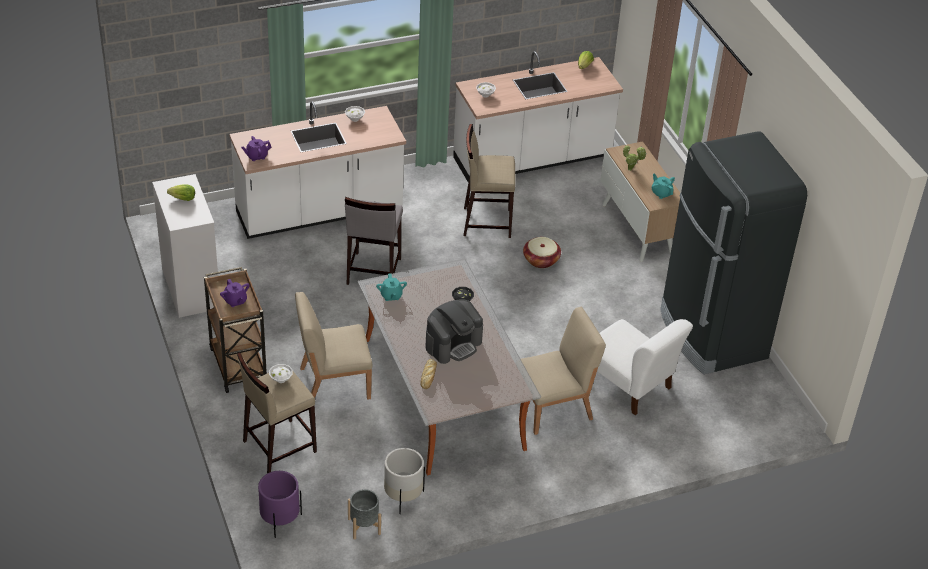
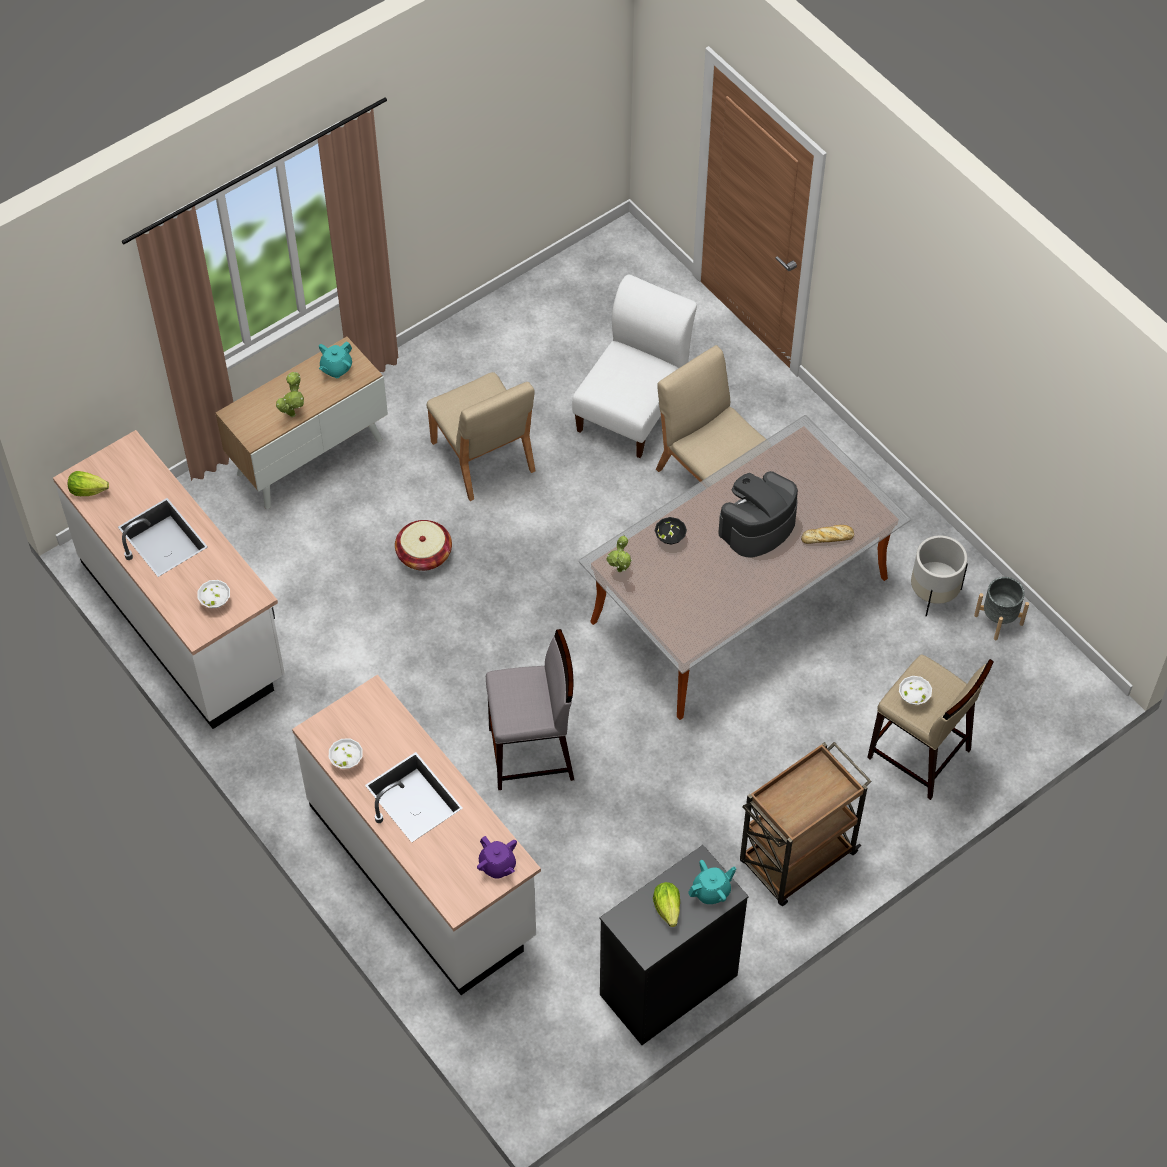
camera: 105 degrees left, 15 degrees up
(190, 288) = (667, 986): white dresser -> black dresser
(235, 301) = (811, 790): purple teapot -> none
(280, 520) = (1035, 710): purple planter -> none
(333, 383) = (778, 730): beige chair -> beige chair (483, 458)
(391, 295) = (695, 622): turquoise teapot -> turquoise teapot (711, 891)
(446, 273) = (620, 571): none -> potted plant
(453, 344) = (757, 526): coffee machine -> coffee machine turned 75 degrees counterclockwise
(486, 222) = (362, 642): beige stool -> none
(711, 335) = (503, 339): black fridge -> none

